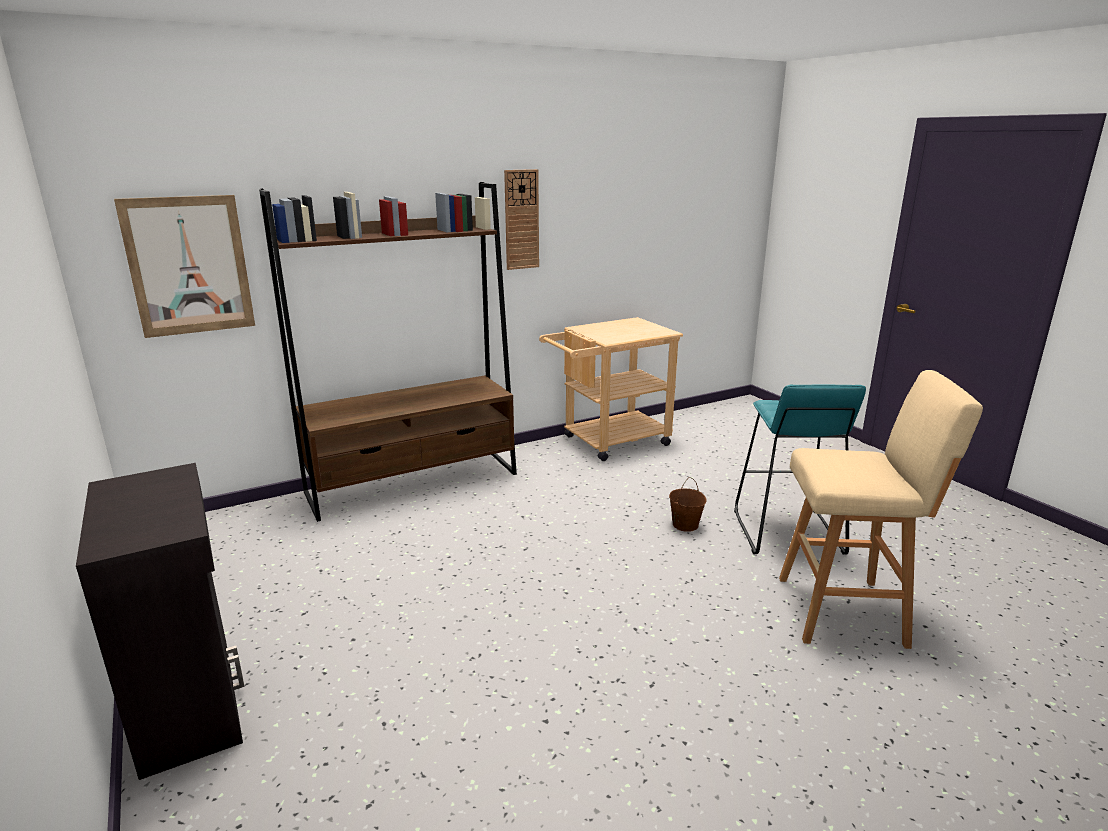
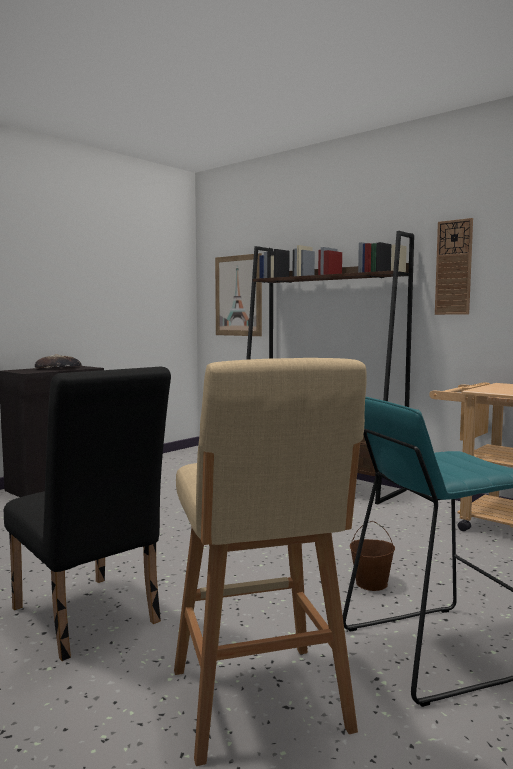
camera: 70 degrees right, 15 degrees down
(140, 500) = (58, 368): none -> bread
(711, 686) = (89, 620): none -> black chair

